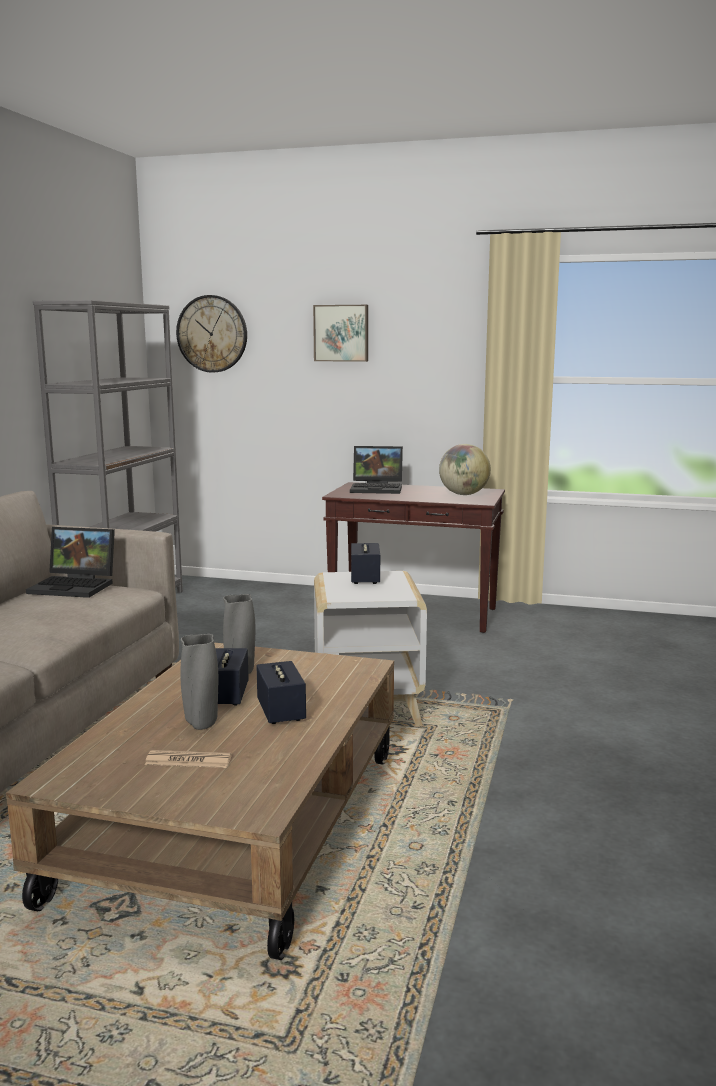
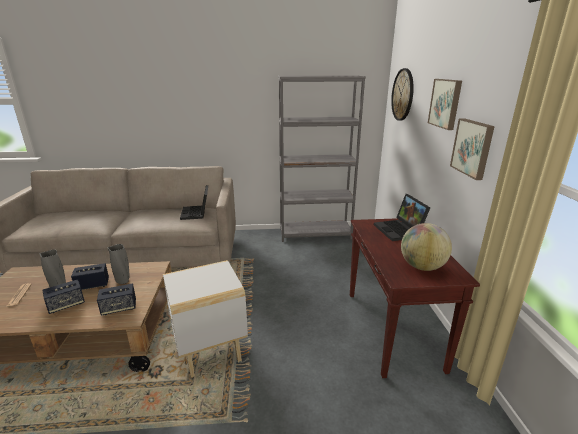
camera: 70 degrees right, 10 degrees up
(365, 579) = (216, 277): speaker -> speaker (119, 308)
(413, 373) = (473, 148): none -> picture

